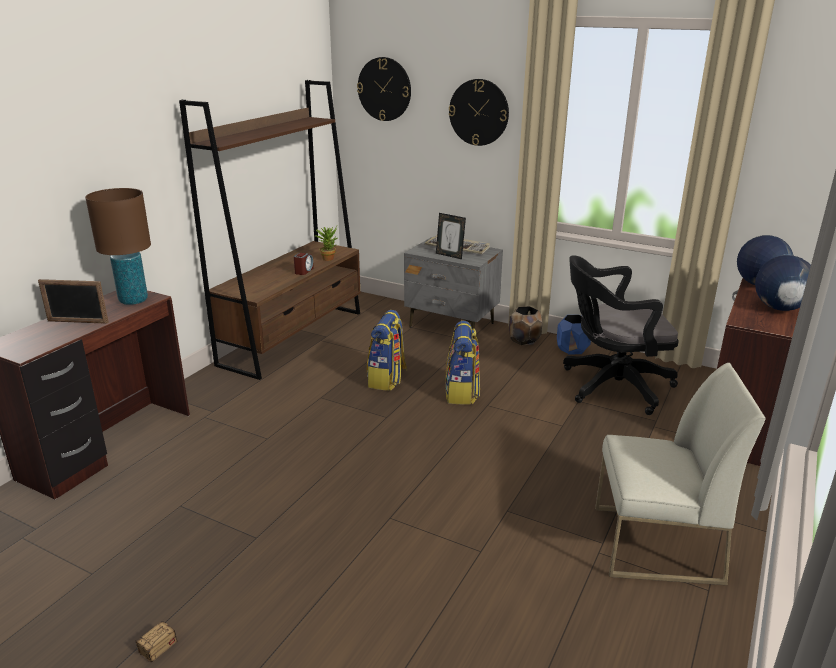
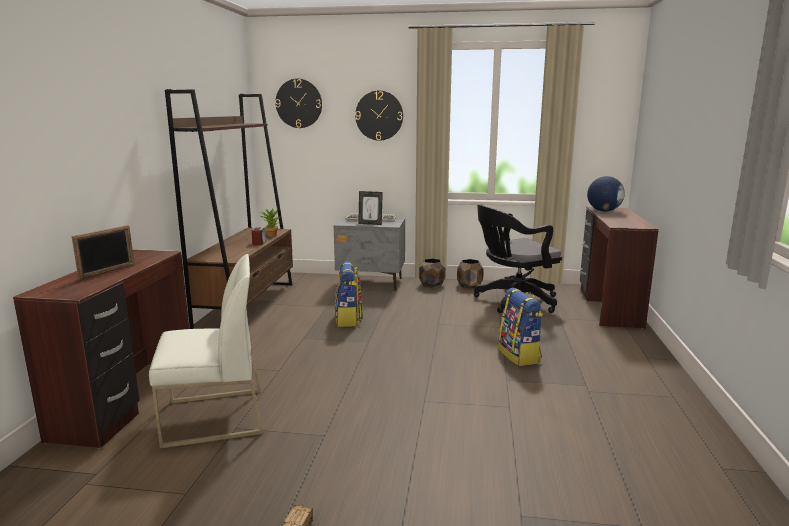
camera: 20 degrees left, 10 degrees down
(77, 322) = (107, 272): picture frame -> picture frame turned 45 degrees counterclockwise
(133, 300) = (147, 256): brown table lamp -> none
(462, 393) = (413, 319): backpack -> backpack (519, 356)
(572, 349) = (470, 285): blue planter -> brown planter
(655, 544) = (620, 379): white chair -> white chair (213, 418)
(779, 308) = (629, 218): globe -> none

